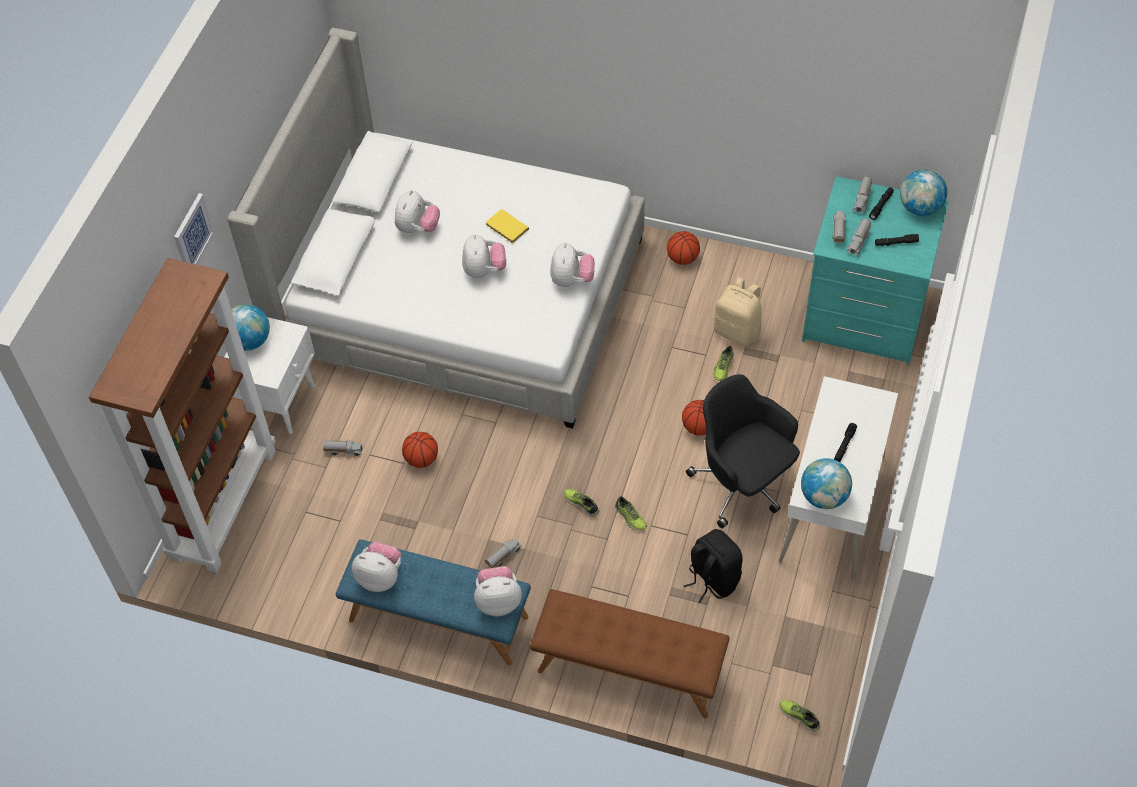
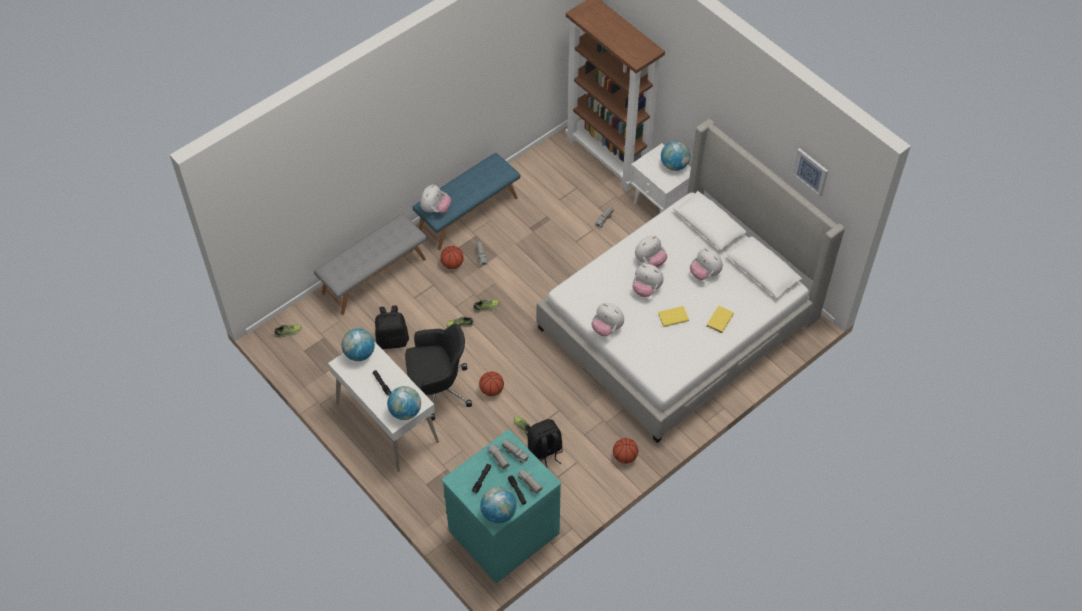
camera: 120 degrees right, 0 degrees up
(192, 234) = (693, 85): picture -> picture (810, 171)
(380, 577) = (488, 170): plush toy -> plush toy (650, 261)
(422, 459) = (571, 251): basketball -> basketball (452, 264)
(479, 185) = (719, 320): none -> yellow book
(628, 670) = (374, 275): brown bench -> grey bench
(738, 331) = (545, 452): beige backpack -> black backpack
(859, 397) = (405, 411): none -> globe

